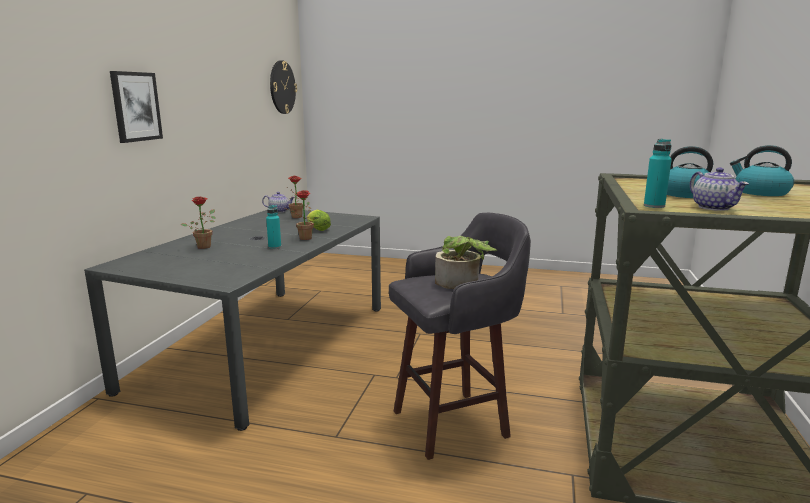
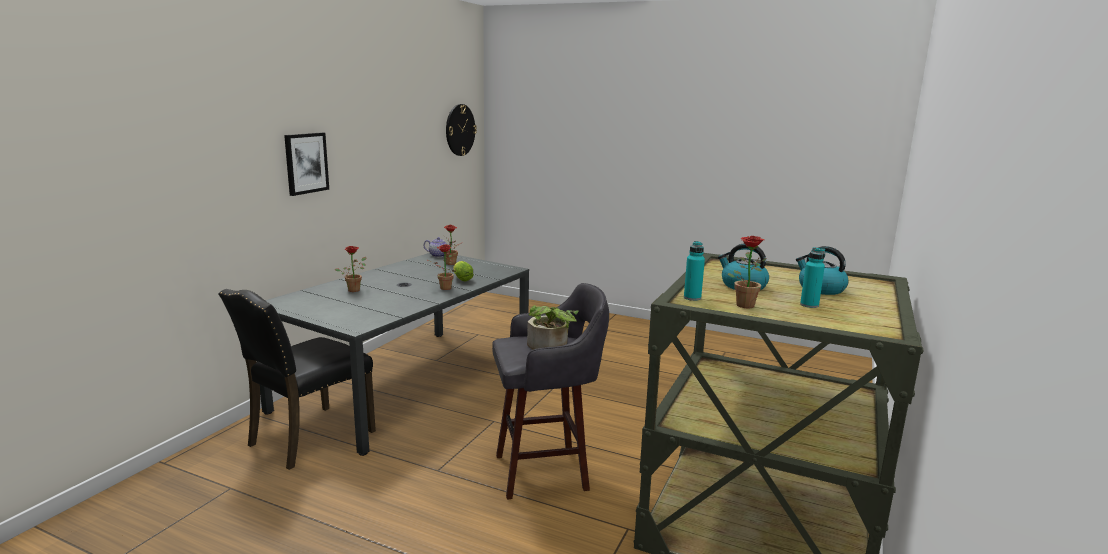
camera: 10 degrees right, 0 degrees up
(170, 418) = (308, 438): none -> black chair
(274, 247) = (413, 295): turquoise bottle -> turquoise bottle (809, 305)
(714, 207) = (743, 304): teapot -> potted plant

